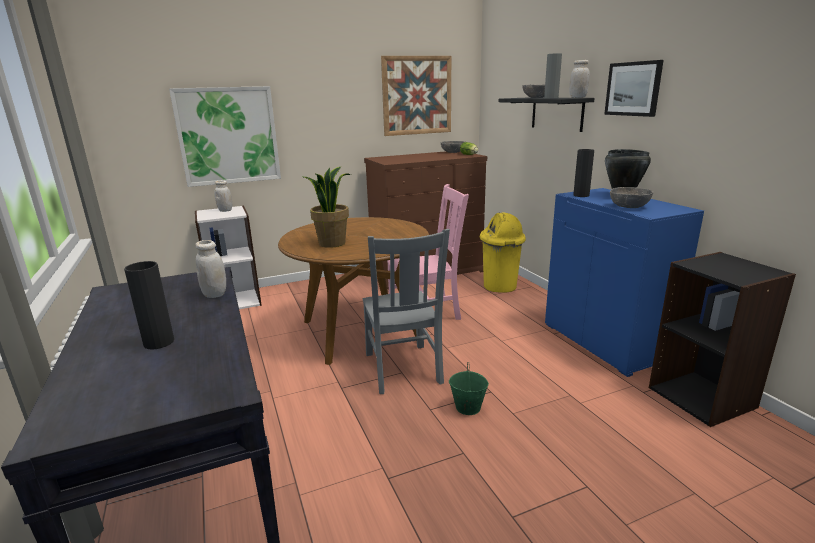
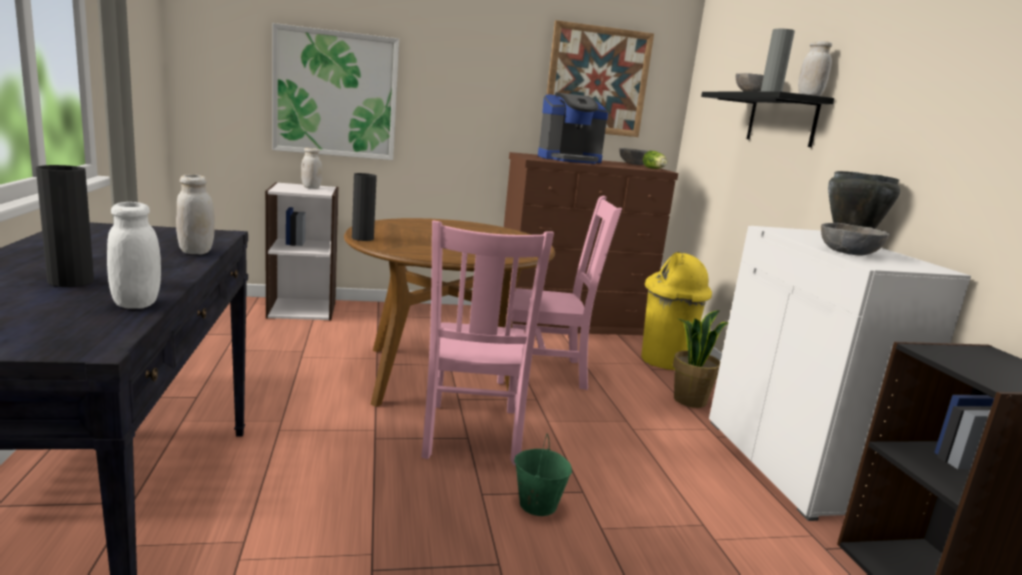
camera: 10 degrees right, 5 degrees down
(223, 350) = (136, 303): none -> white jar
(332, 243) = (414, 240): potted plant -> potted plant (689, 400)
(403, 370) = (471, 435): grey chair -> pink chair
(410, 157) = (569, 159): none -> coffee machine
(581, 195) = (785, 232): black vase -> black vase (362, 238)
(606, 342) = (794, 465): blue cabinet -> white cabinet
(633, 89) = (890, 85): picture -> none

